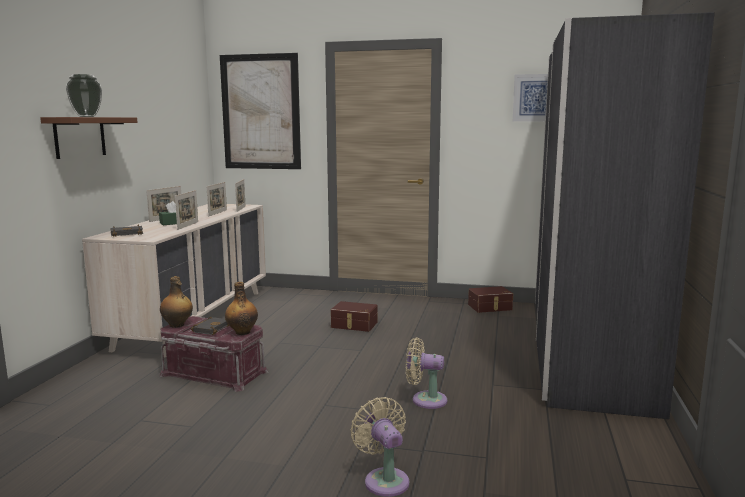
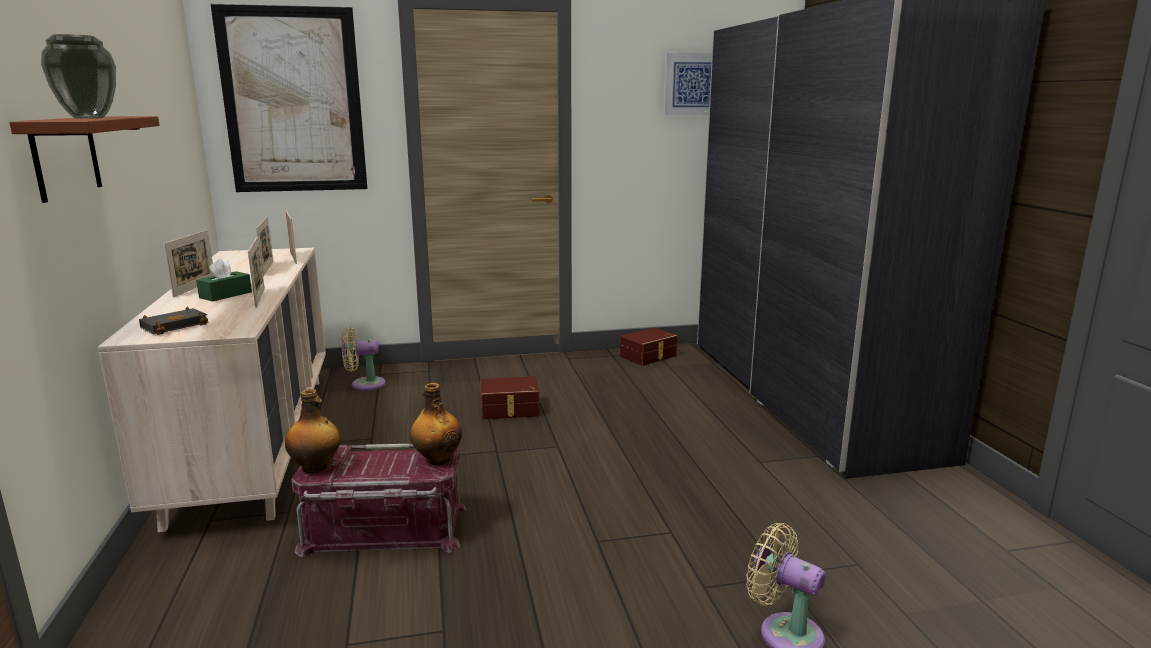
camera: 25 degrees left, 5 degrees up
(211, 328) = (377, 462): black book -> none
(425, 400) = (710, 502): beige fan -> beige fan (364, 384)

